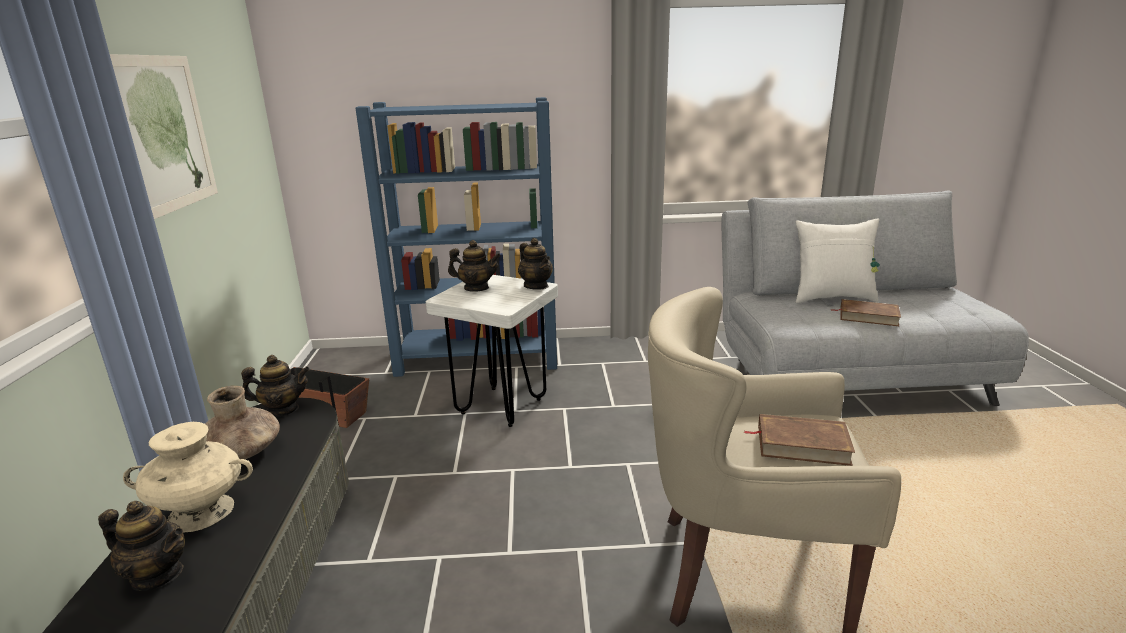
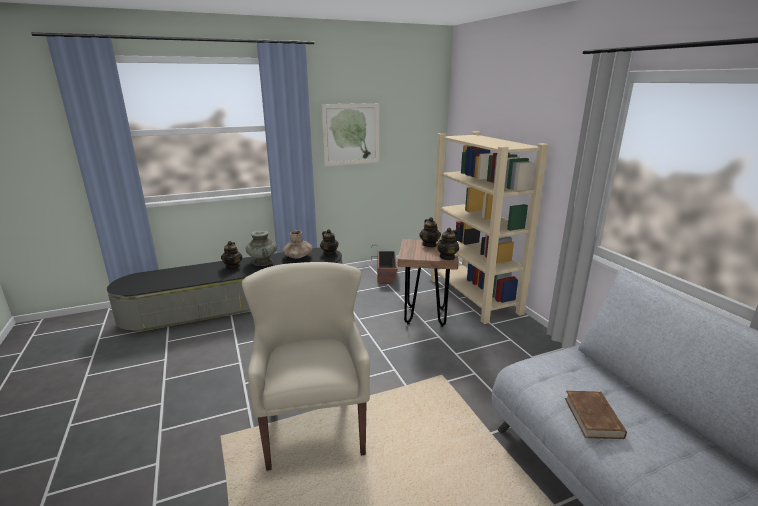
camera: 70 degrees right, 0 degrees up
(200, 512) = (262, 262): beige vase -> turquoise vase
(478, 357) = (474, 296): blue bookcase -> beige bookcase
(501, 406) = (425, 316): white stool -> brown stool
(802, 444) = (306, 363): brown book -> none
(831, 298) = (624, 395): white pillow -> none

